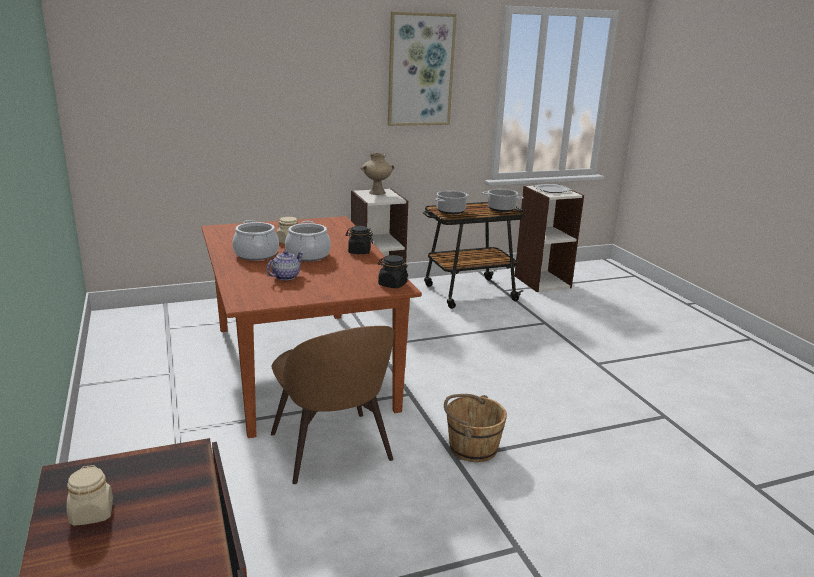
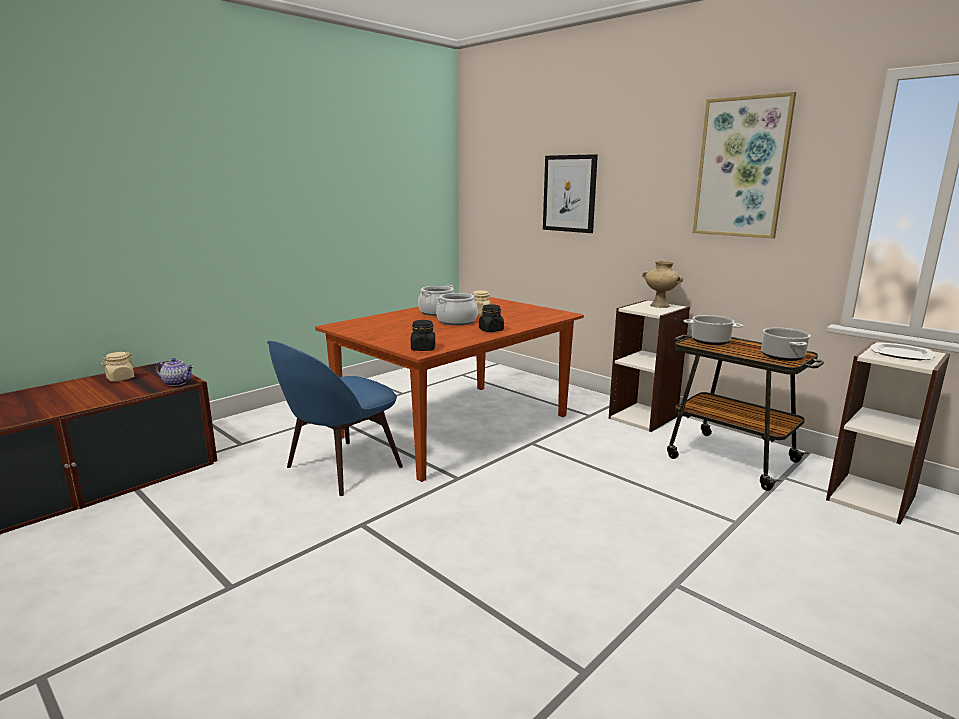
camera: 65 degrees right, 5 degrees down
(251, 95) = (569, 193): none -> picture
(285, 277) = (400, 324): teapot -> teapot (177, 383)
(332, 450) = (340, 468): brown chair -> blue chair
(472, 447) = (386, 529): brown bucket -> none

